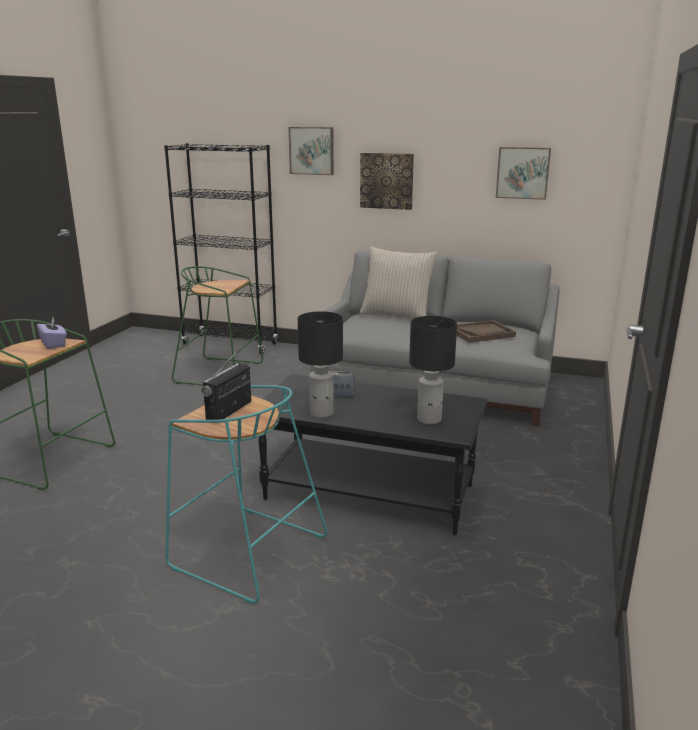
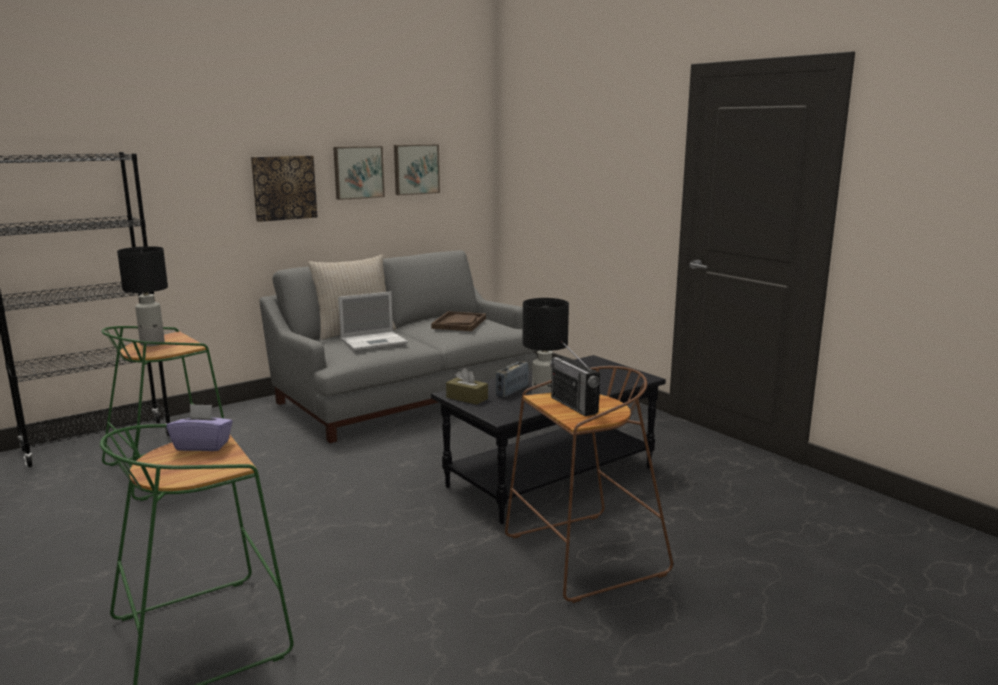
camera: 55 degrees left, 5 degrees down
(245, 552) = (583, 557): turquoise stool -> brown stool
(295, 386) = (467, 398): none -> brown tissue box
(312, 150) = (185, 157): picture -> picture (358, 172)
(383, 326) = (375, 341): none -> laptop
(430, 419) = (608, 377): black table lamp -> black table lamp (153, 343)

